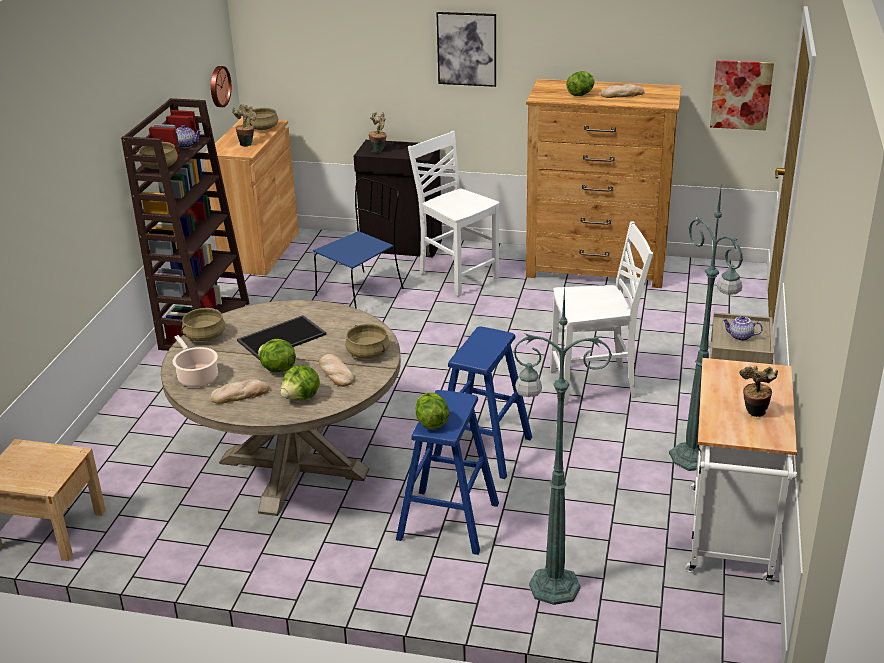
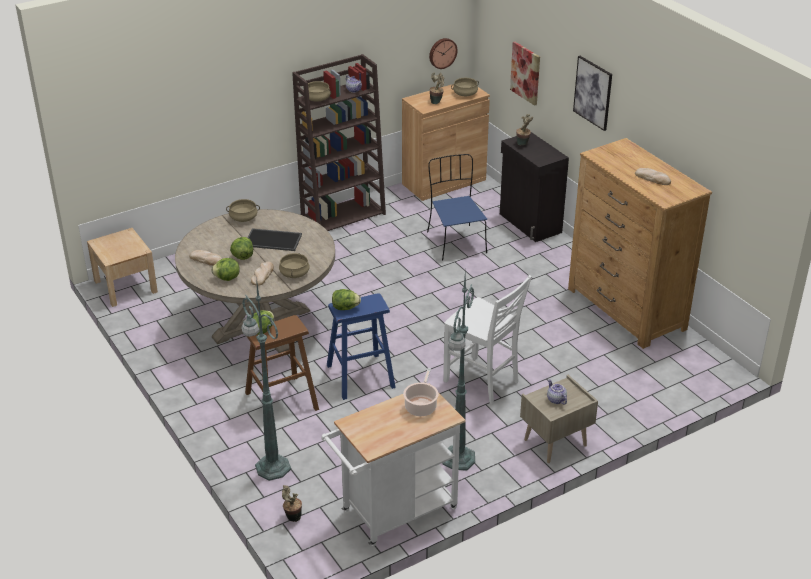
camera: 45 degrees right, 5 degrees up
(197, 377) = (205, 239): cooking pot -> cooking pot (421, 406)
(361, 291) = (455, 242): blue chair -> blue chair turned 105 degrees counterclockwise
(448, 521) = (281, 401): blue stool -> brown stool
(456, 276) = (527, 263): white chair -> none
(580, 94) = (625, 164): lettuce -> lettuce (345, 308)
(741, 94) = (753, 221): picture -> picture (525, 73)
(754, 413) = (389, 428): potted plant -> potted plant (292, 517)

